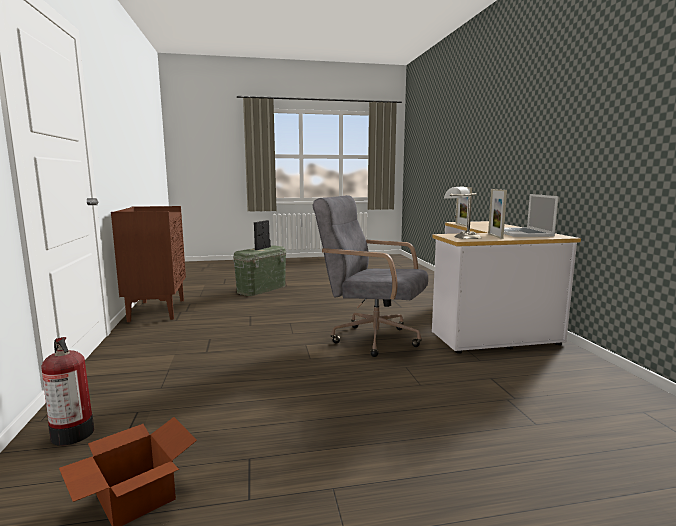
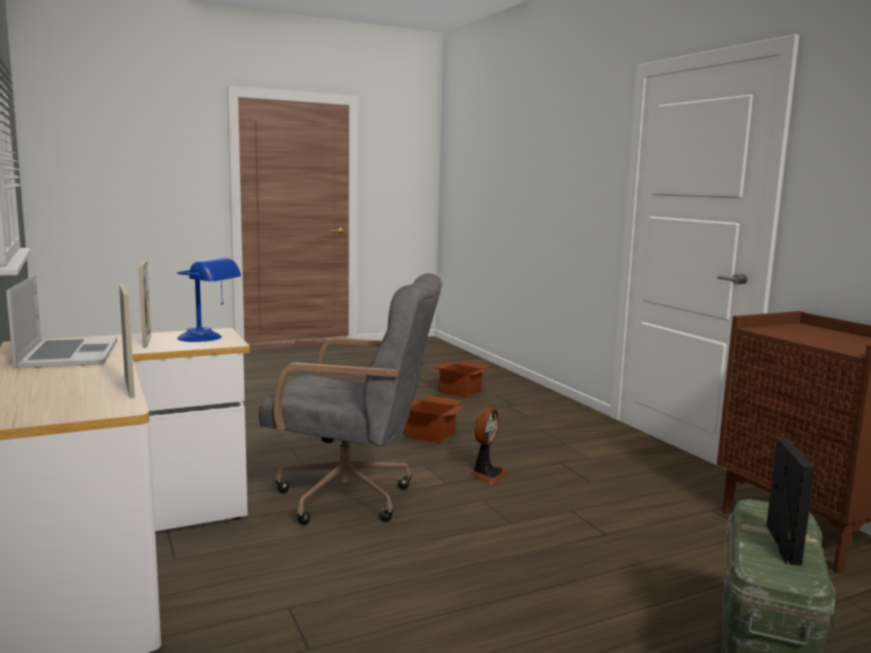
camera: 165 degrees right, 0 degrees up
(72, 433) = (548, 405): fire extinguisher -> none
(272, 347) = (487, 474): none -> fan
(277, 391) = (431, 434): none -> cardboard box
(461, 236) = (208, 338): white table lamp -> blue table lamp

